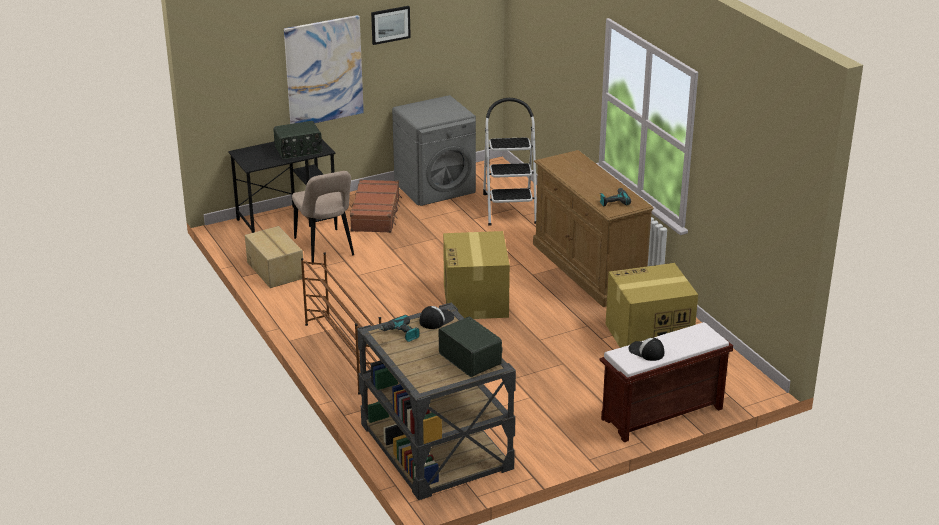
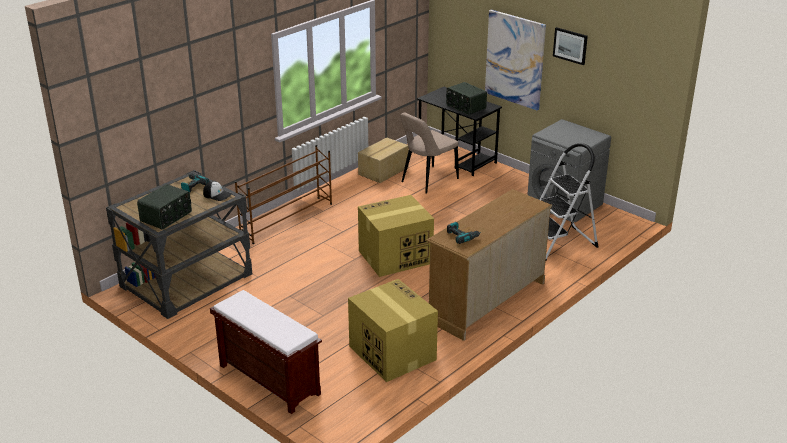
camera: 70 degrees right, 0 degrees up
(376, 214) = (496, 188): brown suitcase -> none
(646, 351) = (251, 309): cap -> none

